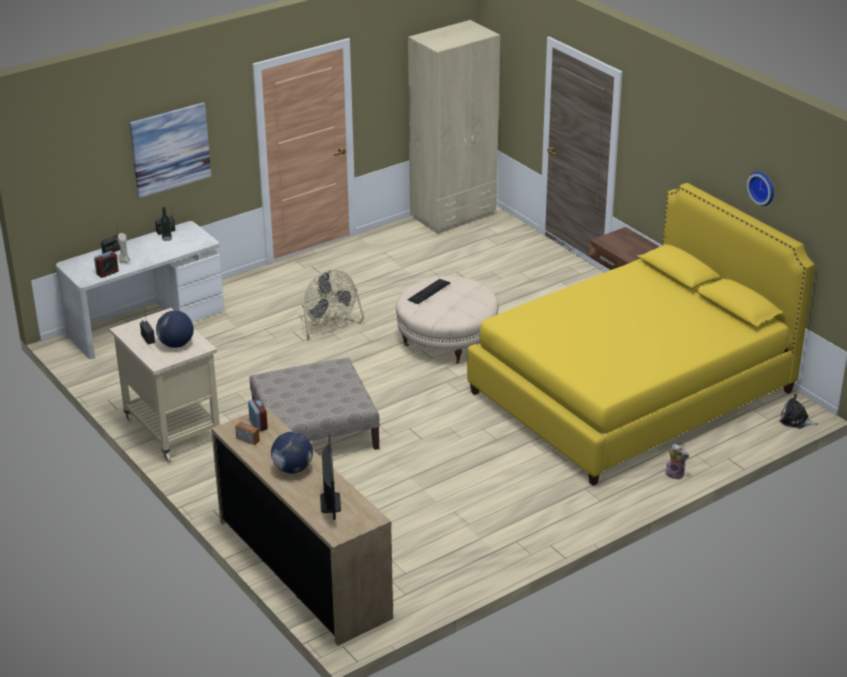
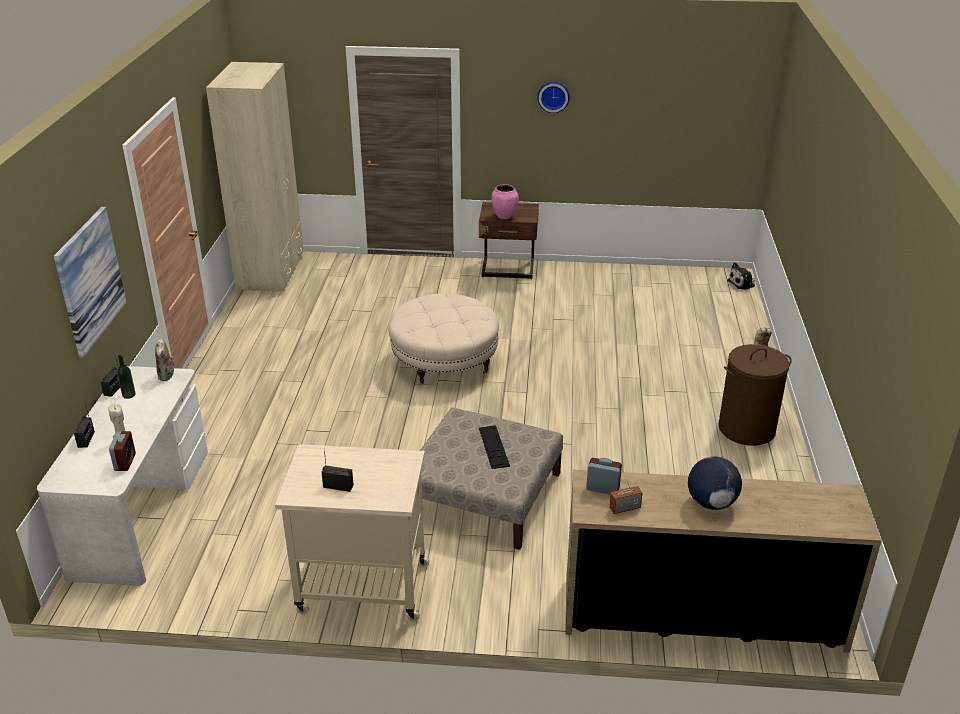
camera: 50 degrees left, 0 degrees up
(176, 344) = (379, 472): globe -> none
(200, 238) = (167, 376): none -> plush toy
(326, 326) = (328, 408): beige fan -> none
(330, 502) = (797, 506): monitor -> none
(429, 291) = (423, 318): keyboard -> keyboard (493, 447)
(553, 508) = (746, 429): none -> brown laundry basket
(615, 246) = (504, 216): none -> pink vase
(631, 392) = (629, 322): yellow bed -> none
(763, 187) = (657, 99): wall clock -> wall clock (553, 96)

